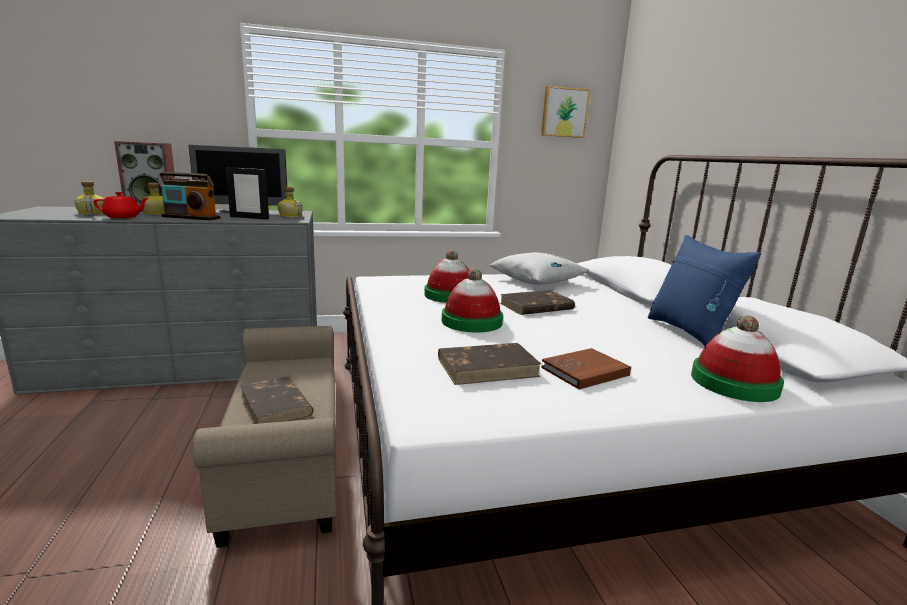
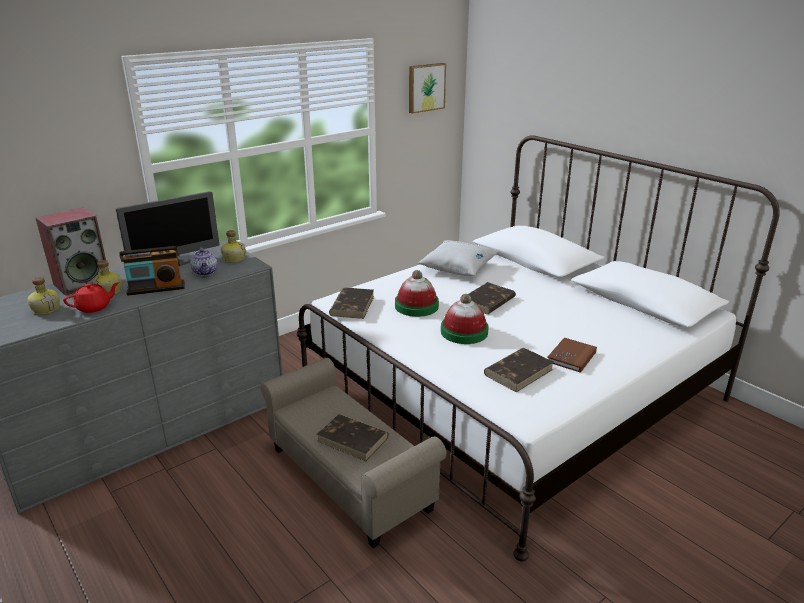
camera: 25 degrees left, 10 degrees up
(250, 217) = (205, 272): picture frame -> teapot
(385, 283) = (352, 305): none -> brown book
(688, 333) = (599, 302): blue pillow -> none
(734, 382) = (648, 340): hat -> none

